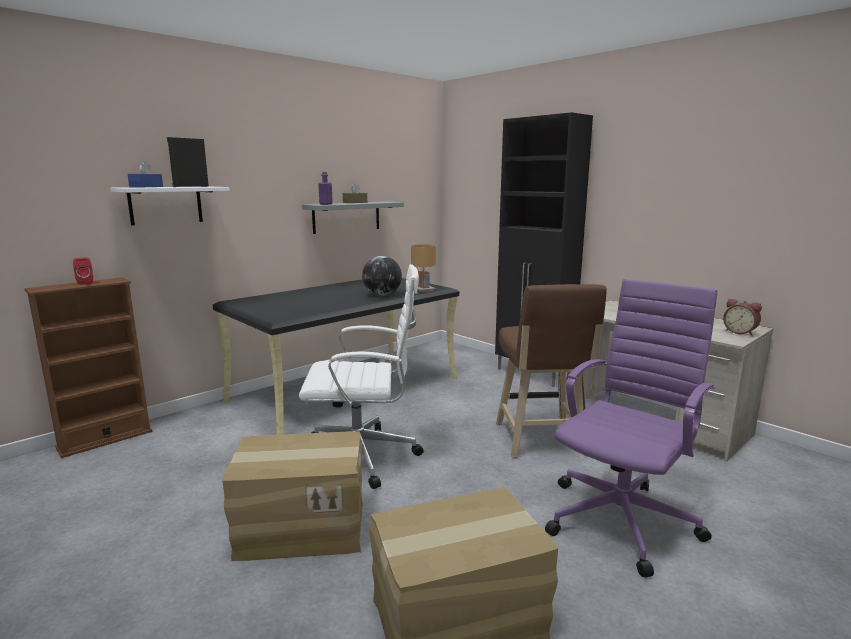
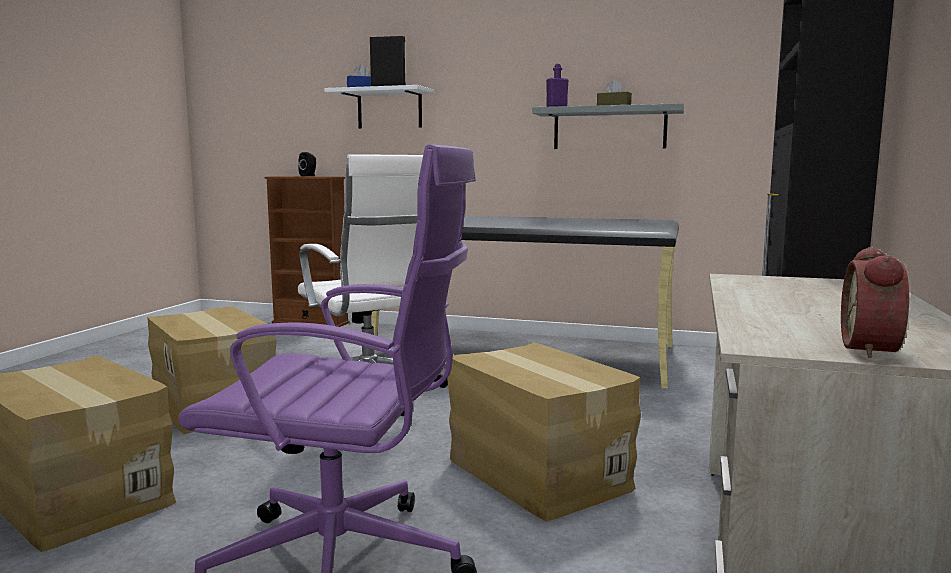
camera: 60 degrees right, 5 degrees down
(86, 283) = (309, 176): red speaker -> black speaker
(382, 295) = (554, 226): globe -> none
(423, 290) = (622, 229): brown table lamp -> none
(541, 441) = (536, 473): brown stool -> cardboard box

